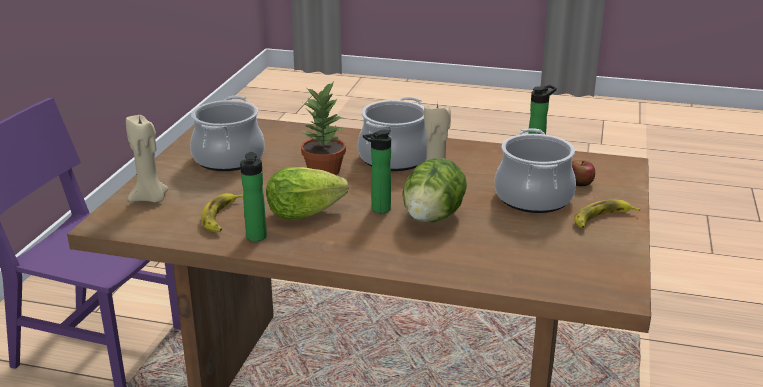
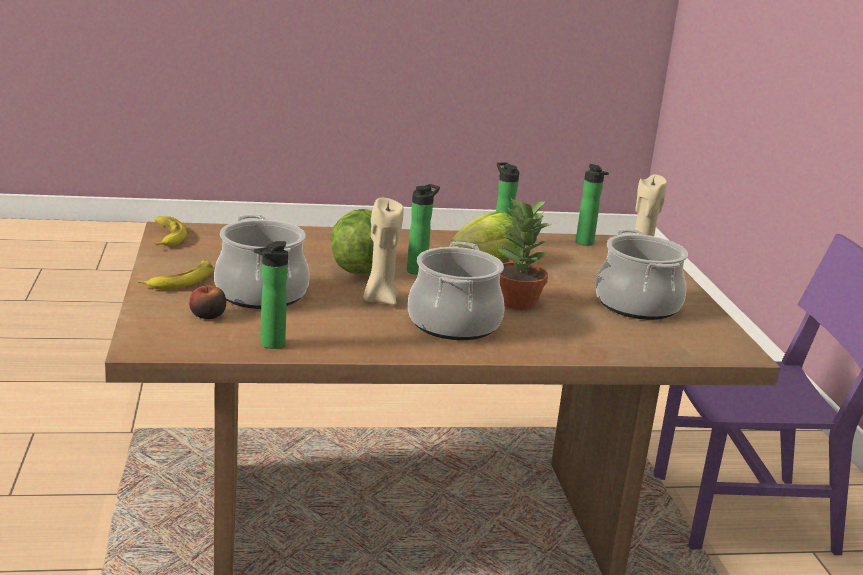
camera: 155 degrees right, 5 degrees down
(163, 227) = (586, 243): none -> bottle
(221, 217) = (552, 254): banana -> banana (166, 236)

